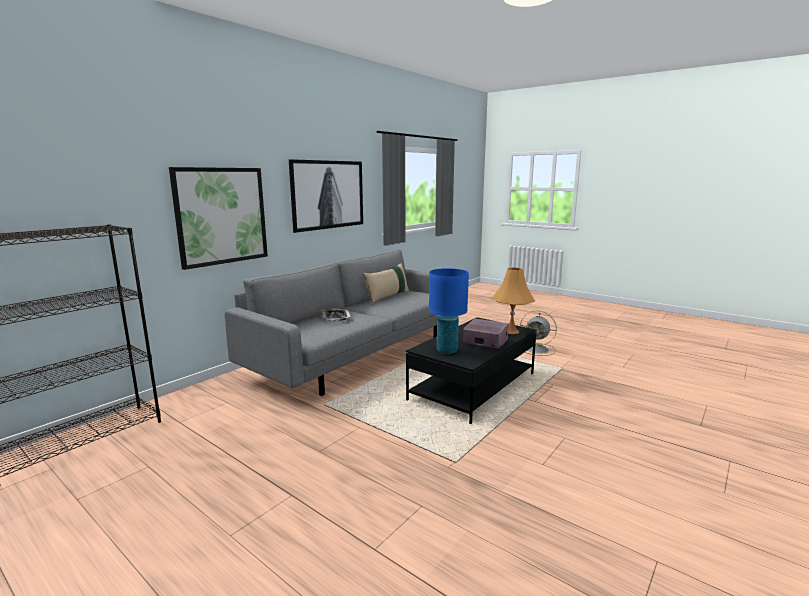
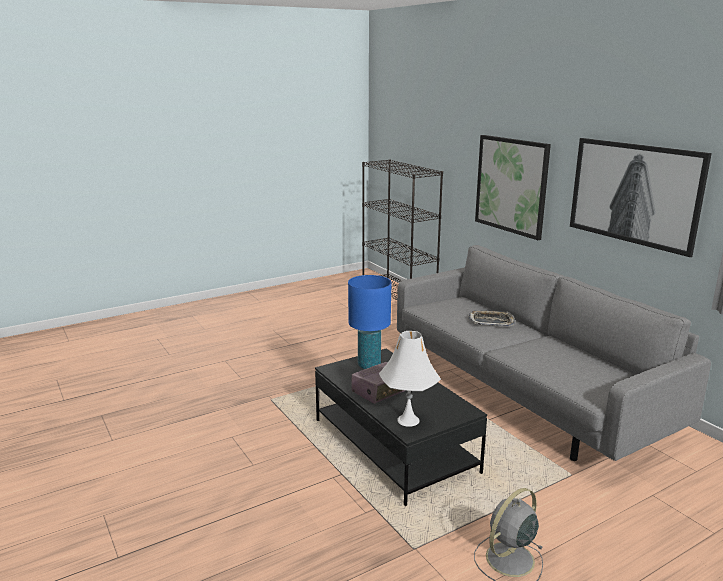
camera: 110 degrees right, 5 degrees up
(387, 297) = (594, 361): beige pillow -> none
(511, 331) = (408, 420): orange table lamp -> white table lamp

